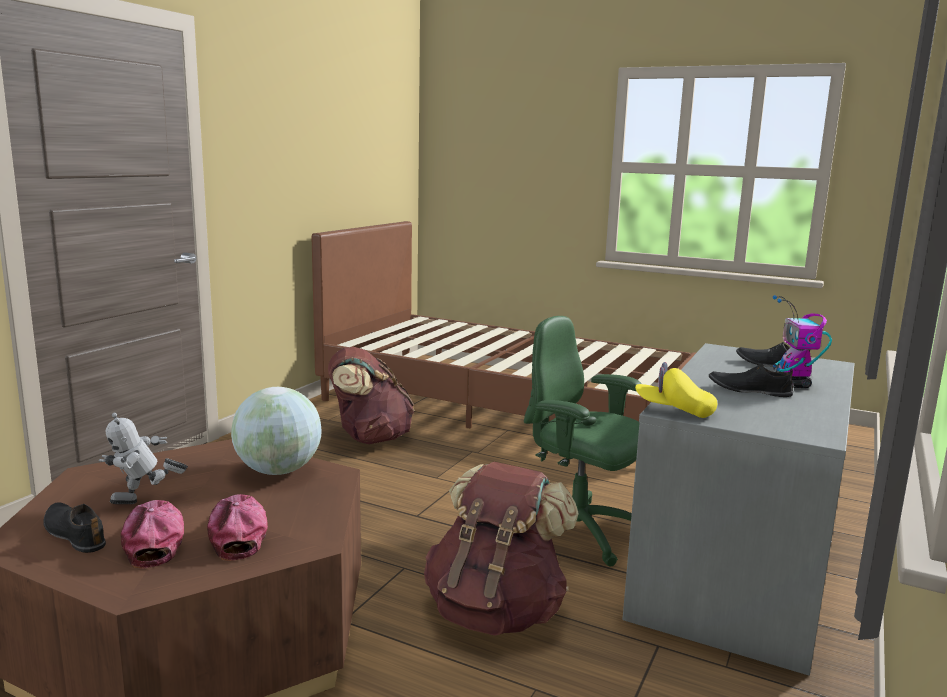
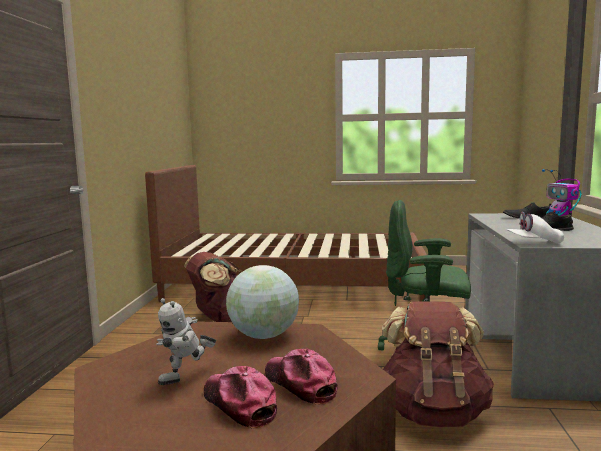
camera: 20 degrees left, 5 degrees down
(75, 533) = (158, 415): black shoe -> none
(674, 411) = (534, 243): yellow cap -> white cap

